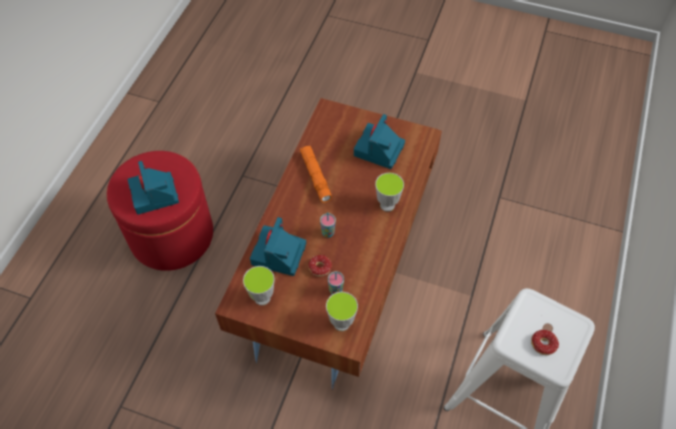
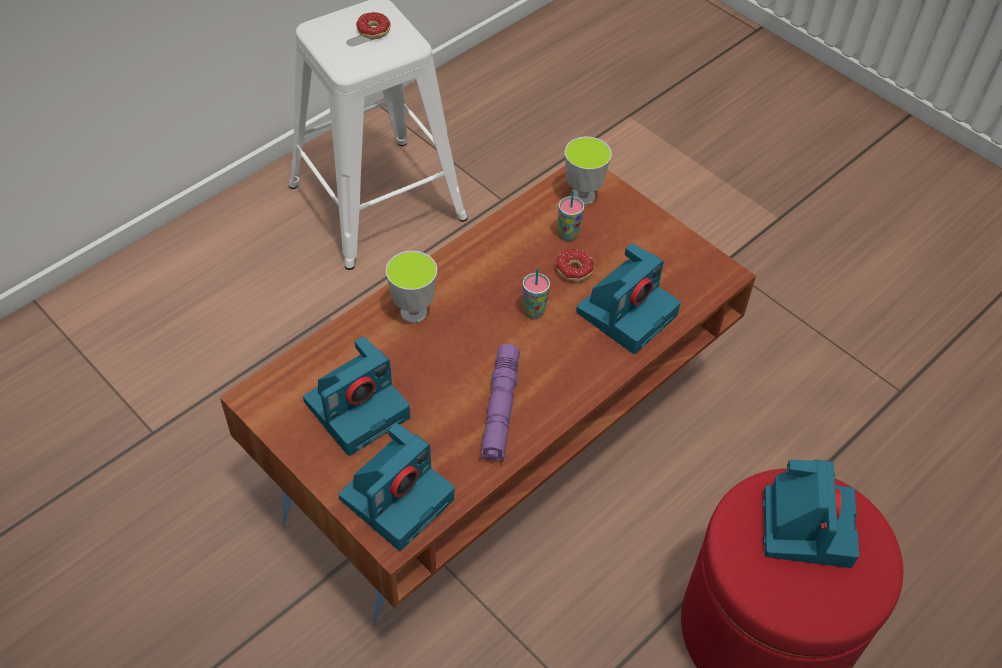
camera: 155 degrees left, 5 degrees down
(262, 298) = (678, 266): cup -> none
(315, 176) = (500, 409): orange flashlight -> purple flashlight
(336, 123) = (397, 497): none -> camera

